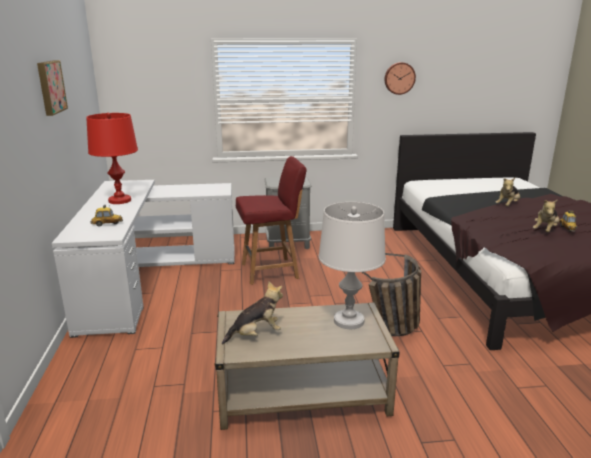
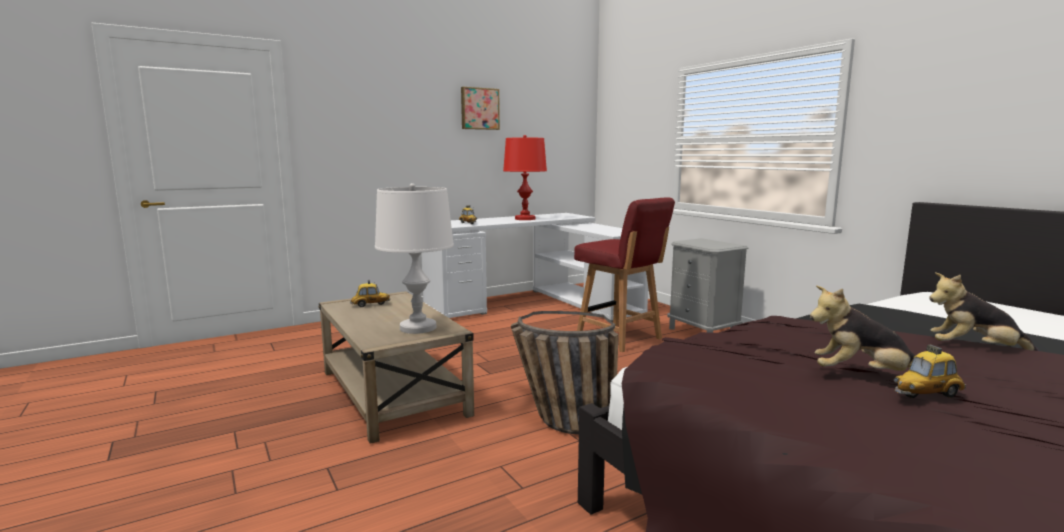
camera: 65 degrees right, 10 degrees down
(256, 334) = (370, 305): plush toy -> toy car
(399, 78) = (928, 97): wall clock -> none

